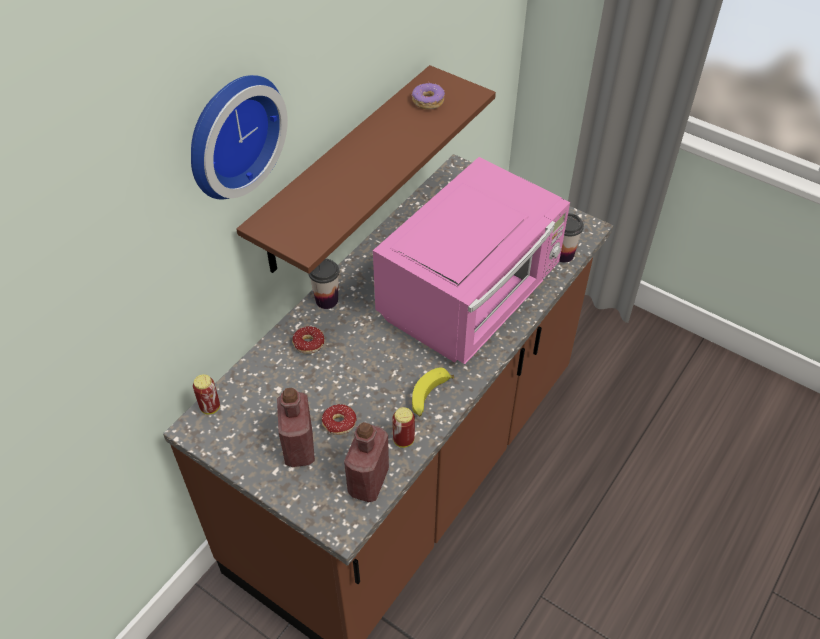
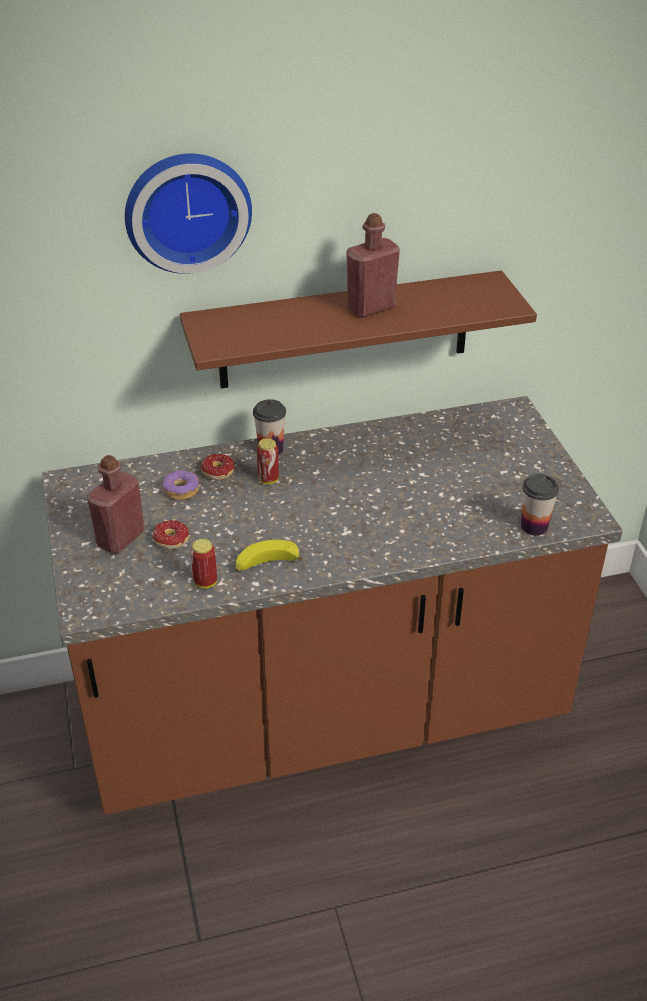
camera: 40 degrees right, 10 degrees down
(210, 407) = (93, 473): can -> can (268, 479)
(368, 481) = (142, 593): red bottle -> red bottle (371, 307)
(427, 101) = (459, 295): donut -> donut (181, 490)
(471, 297) = (399, 512): pink microwave -> none

